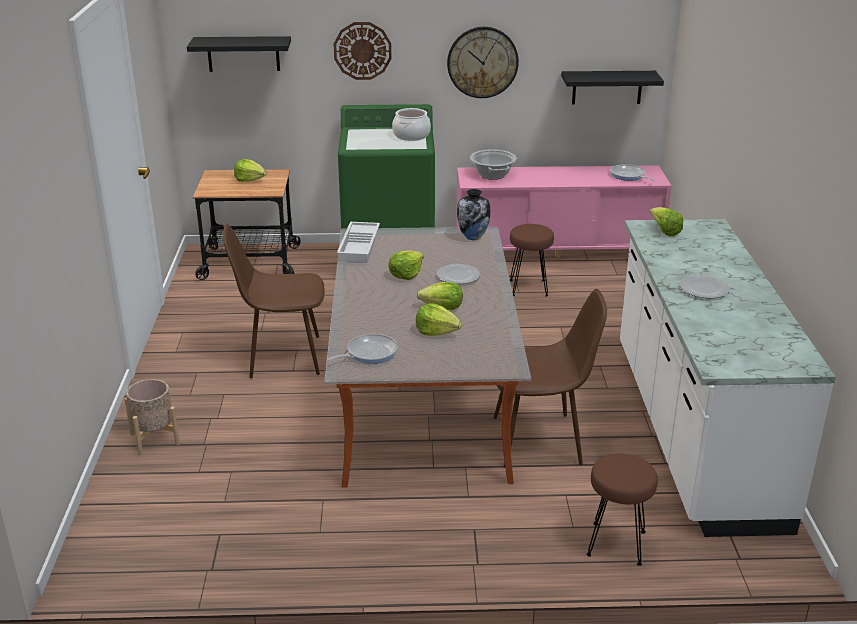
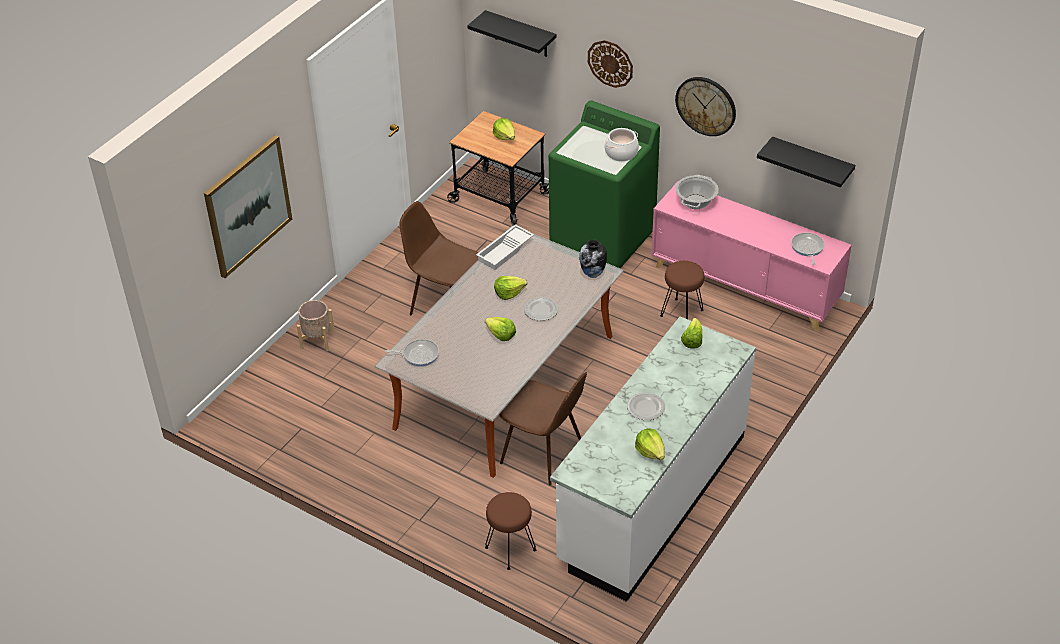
camera: 35 degrees right, 15 degrees up
(50, 225) = (247, 205): none -> picture
(436, 331) = (475, 355): lettuce -> lettuce (650, 451)

